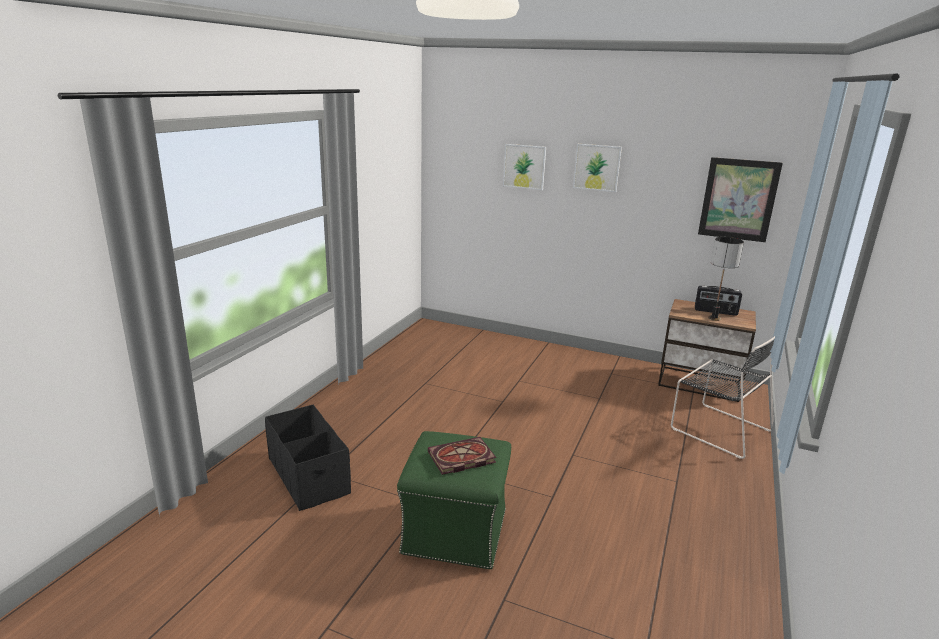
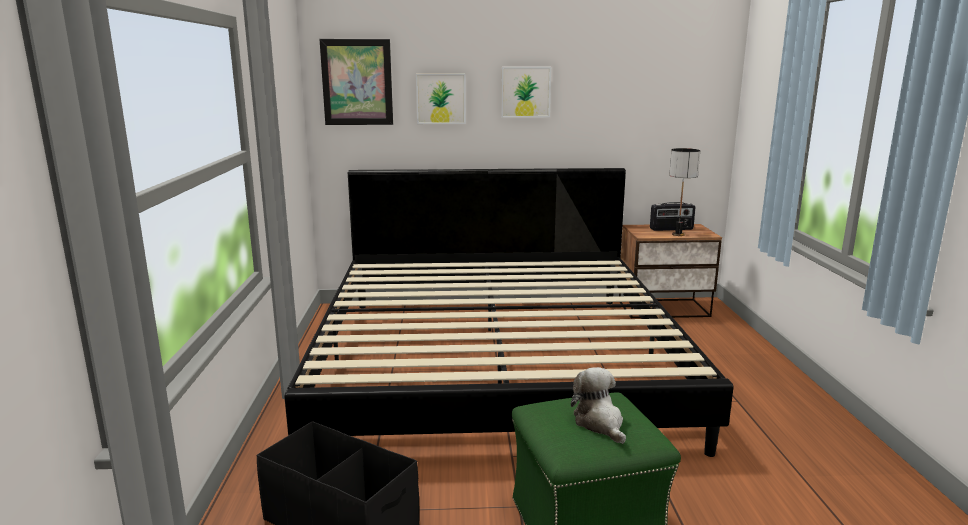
camera: 25 degrees left, 5 degrees down
(460, 458) = (599, 423): book -> plush toy
(506, 395) = (496, 362): none -> bed
(718, 428) = (719, 344): black chair -> none
(738, 199) = (672, 112): picture -> picture (357, 82)

